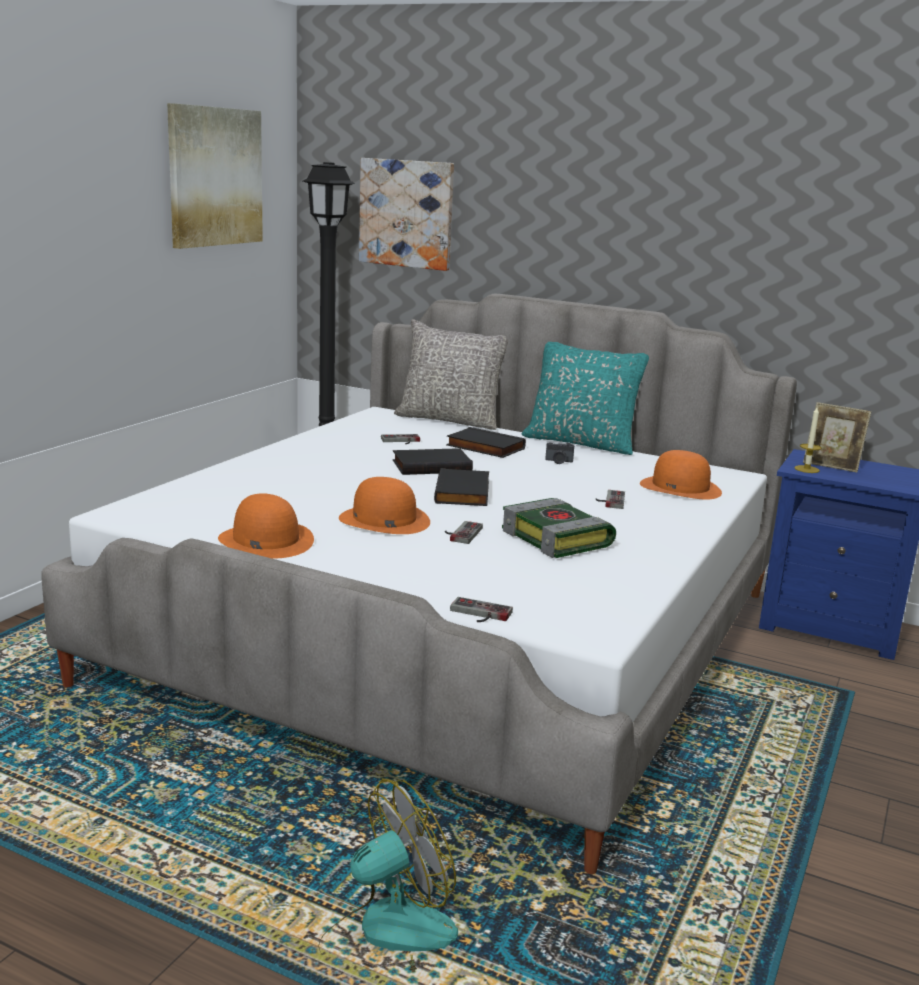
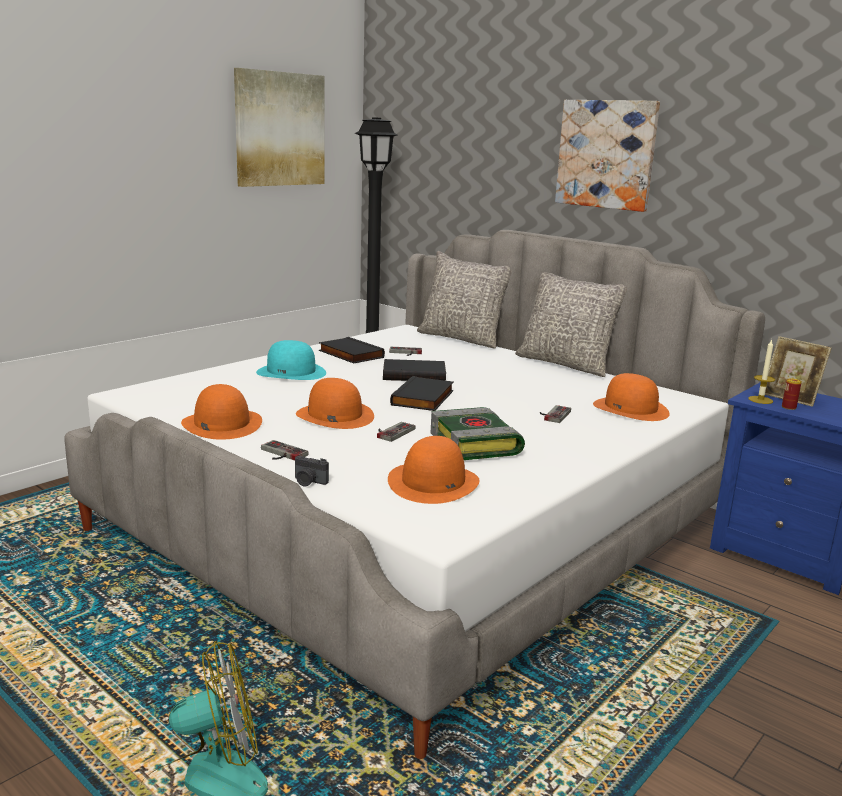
camera: 15 degrees right, 0 degrees up
(292, 473) = (291, 372): none -> turquoise hat
(406, 213) = (441, 161): picture -> picture (606, 154)
(479, 614) = (348, 503): game controller -> game controller (280, 454)
(484, 447) = (473, 362): black book -> black book (349, 354)
(547, 584) = (433, 482): none -> orange hat
(558, 461) = (532, 378): camera -> camera (308, 482)
(581, 443) = (566, 364): turquoise pillow -> grey pillow
(837, 475) = (788, 407): none -> can

